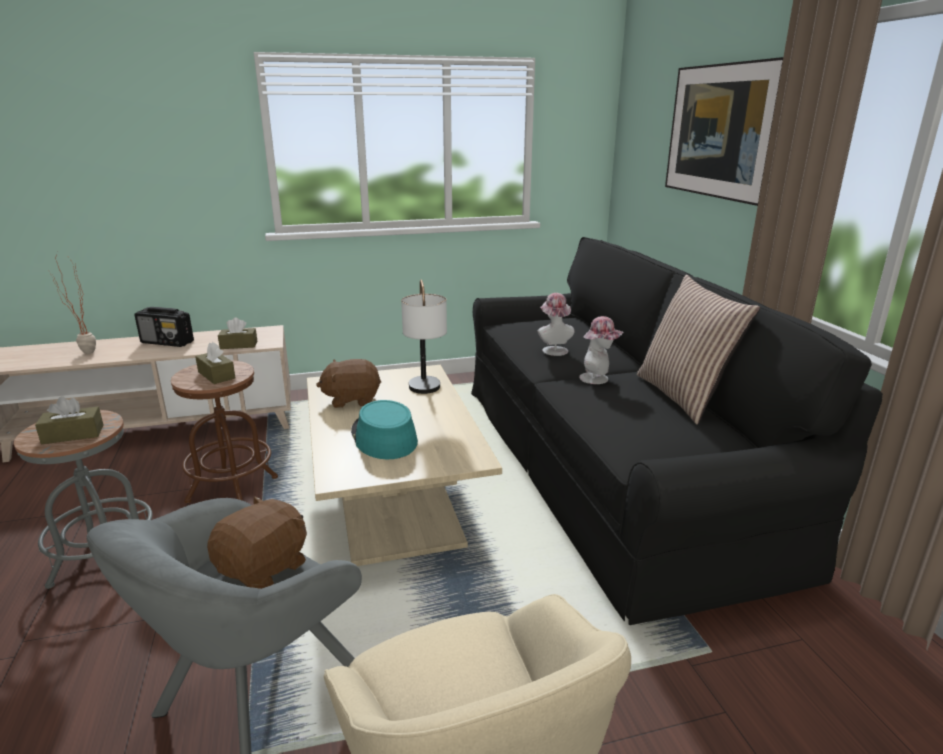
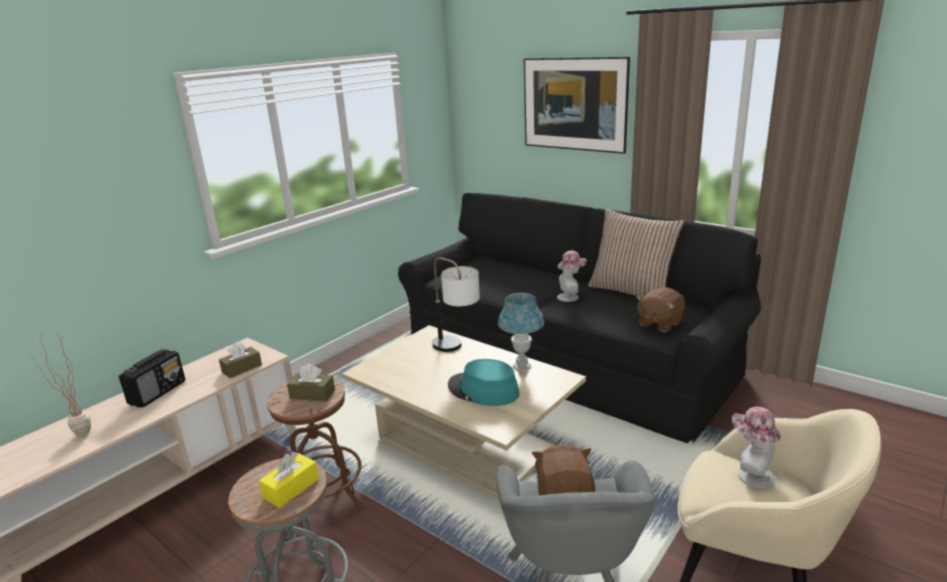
camera: 35 degrees left, 0 degrees up
(73, 434) = (291, 488): brown tissue box -> yellow tissue box
(168, 342) = (158, 392): radio -> radio turned 45 degrees counterclockwise
(352, 399) = (411, 375): brown plush toy -> brown plush toy (659, 323)
(454, 432) = (522, 367): none -> blue table lamp
(553, 349) = (512, 286): hat -> hat (750, 474)

